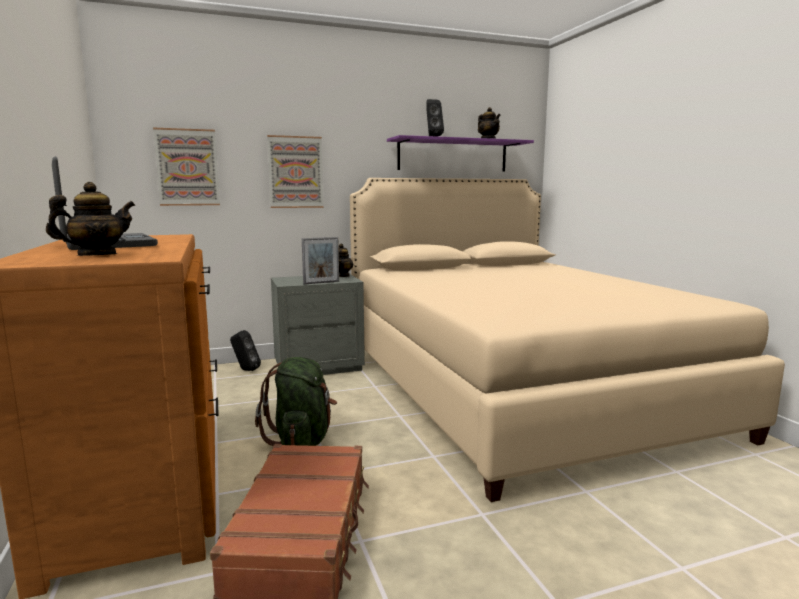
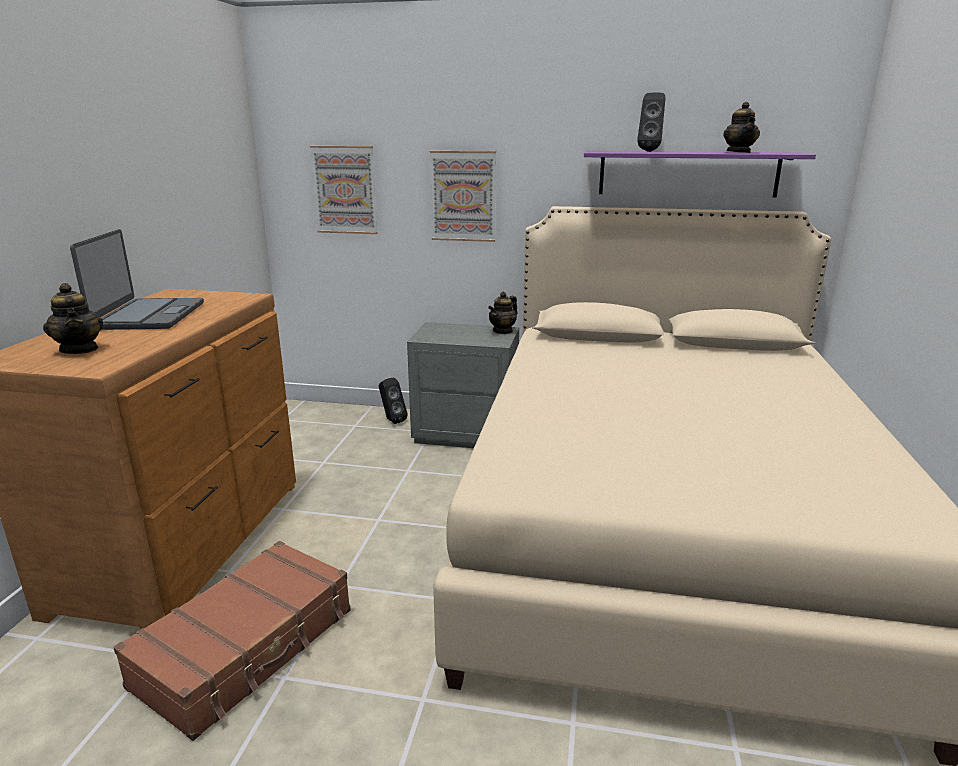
camera: 30 degrees right, 10 degrees up
(97, 255) = (80, 349): teapot -> teapot turned 60 degrees clockwise
(301, 440) = (353, 532): green backpack -> none
(321, 282) = (461, 342): picture frame -> none

